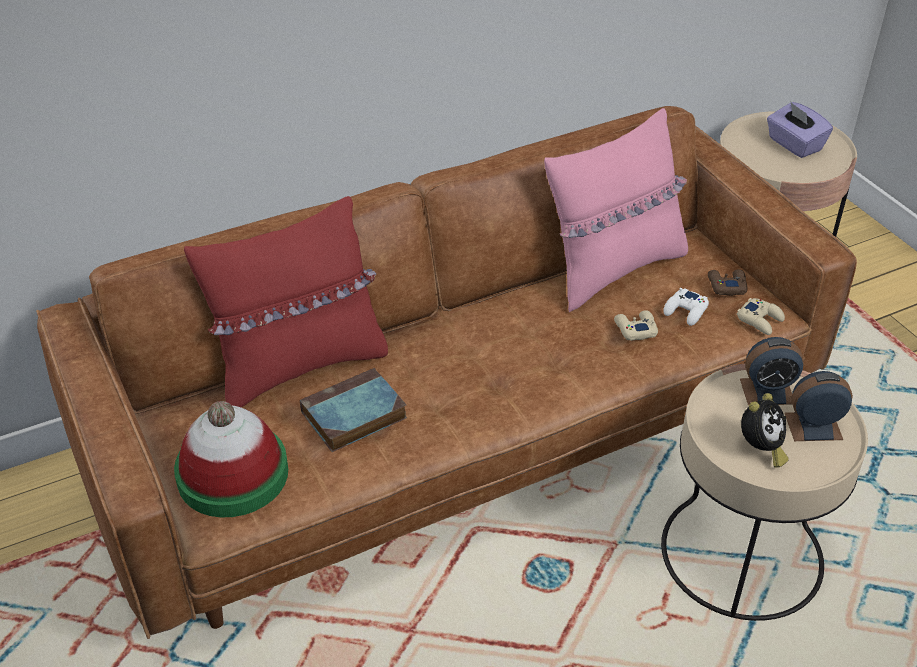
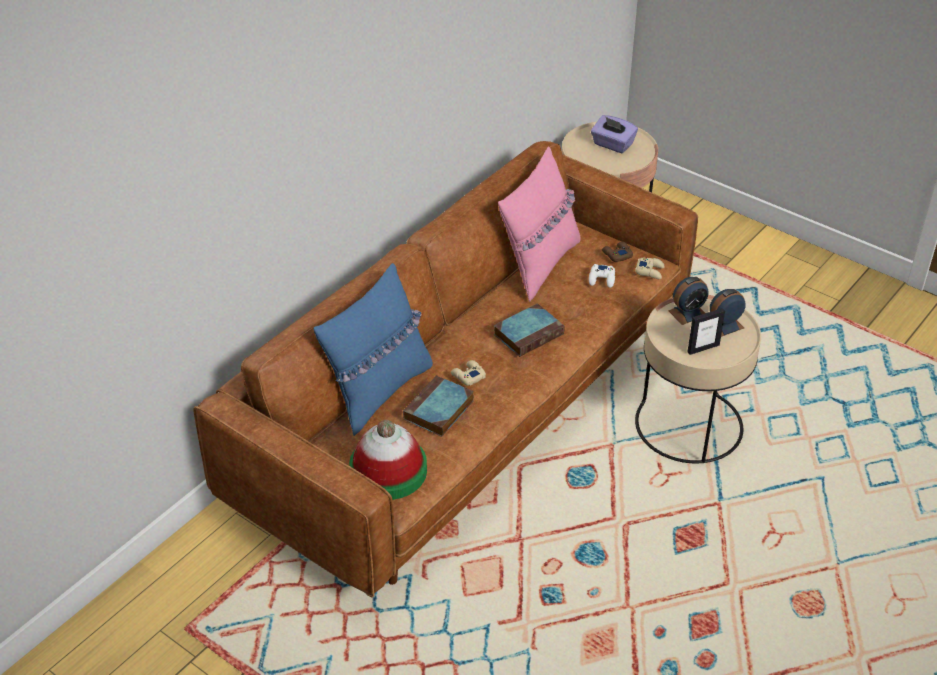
camera: 25 degrees left, 0 degrees up
(300, 366) = (378, 391): red pillow -> blue pillow
(540, 352) = (529, 333): none -> book
(635, 329) = (578, 300): beige game controller -> beige game controller (468, 376)
(760, 449) = (703, 348): alarm clock -> picture frame

